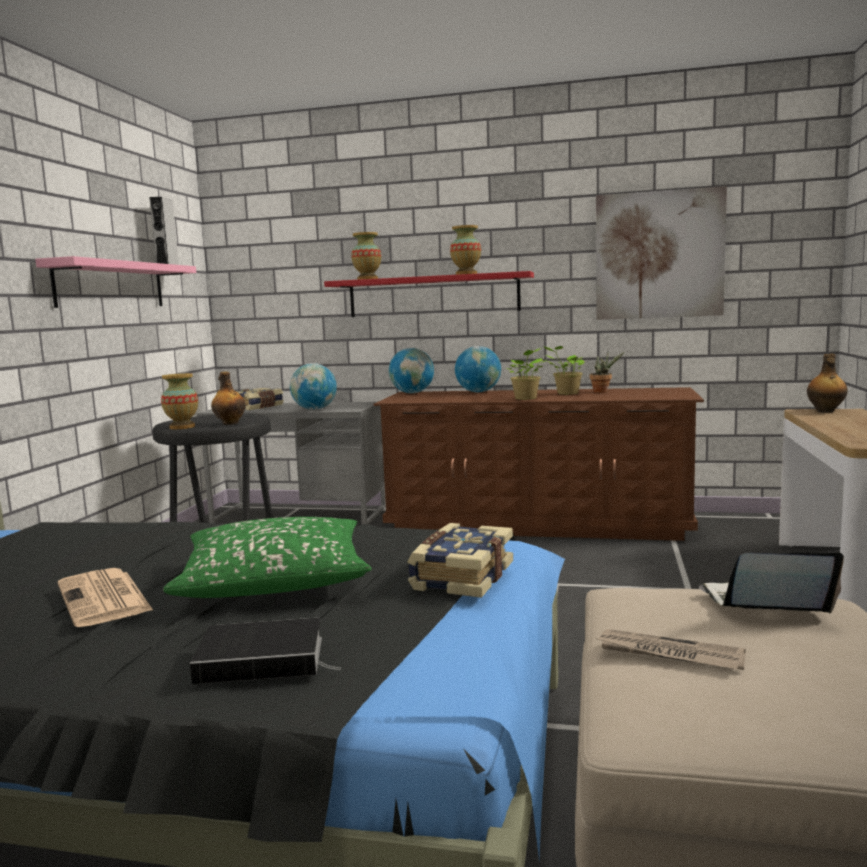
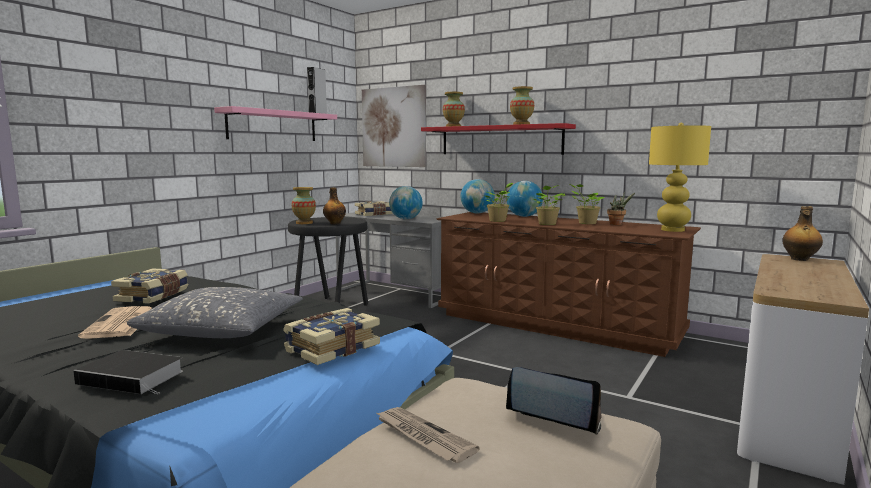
camera: 20 degrees right, 0 degrees up
(79, 555) = (154, 296): none -> book
(275, 580) = (223, 330): green pillow -> grey pillow
(460, 400) = (498, 221): none -> potted plant
(659, 255) = (681, 112): picture -> picture (393, 127)
(672, 392) = (673, 230): none -> yellow table lamp

